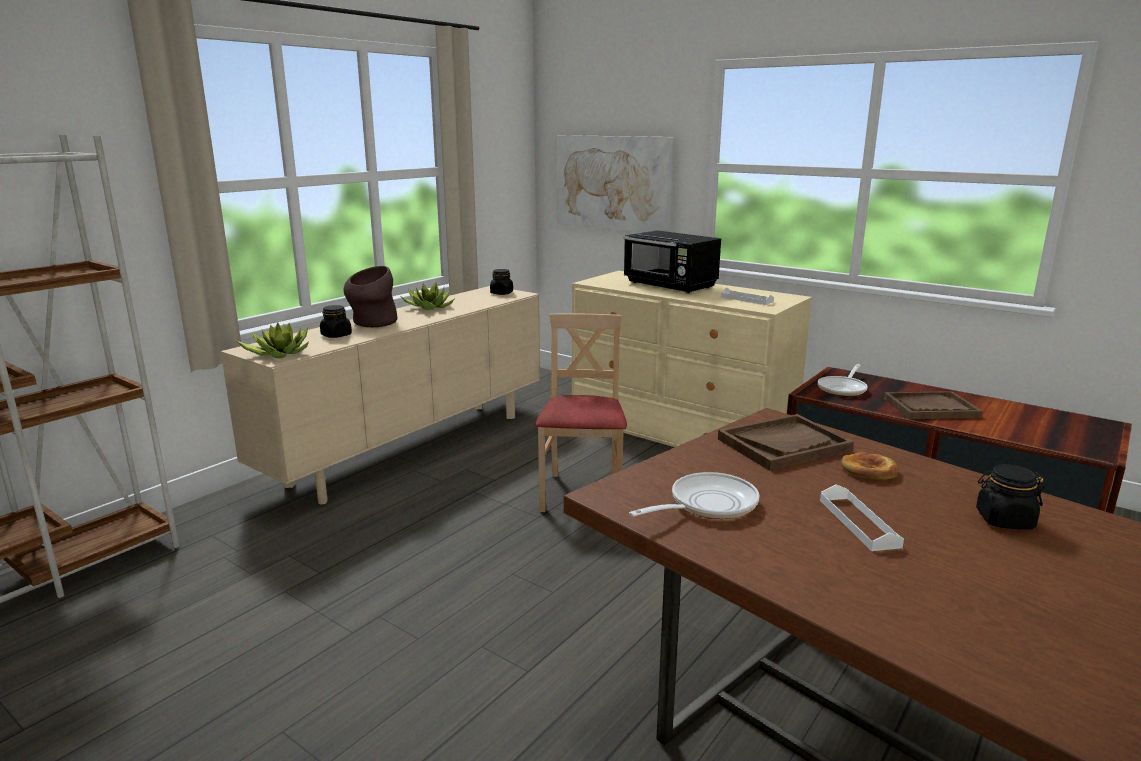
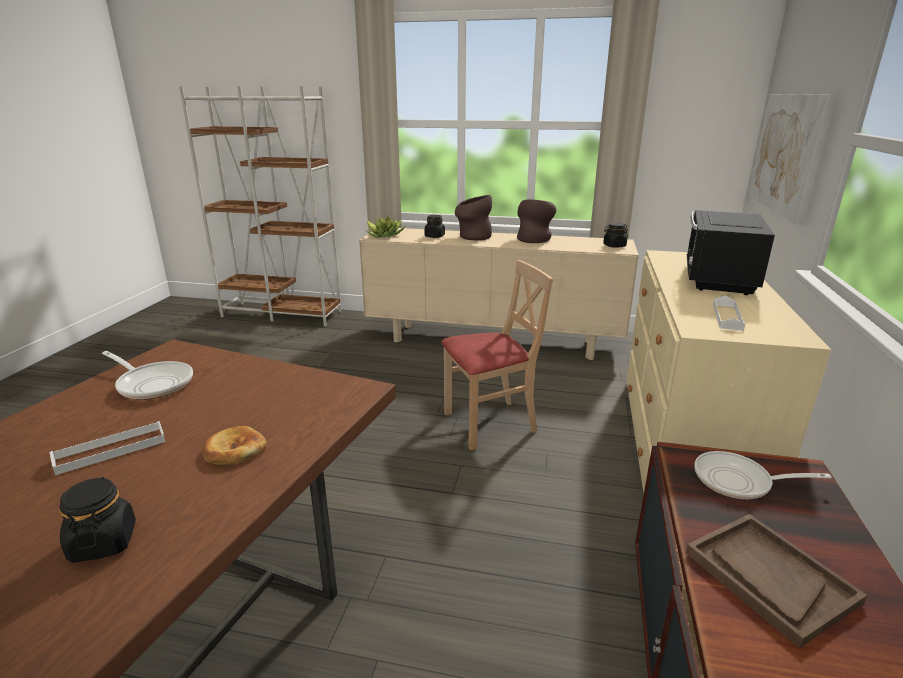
camera: 65 degrees right, 5 degrees up
(429, 307) = (534, 239): potted plant -> brown vase
(784, 445) = (290, 401): brown tray -> none

